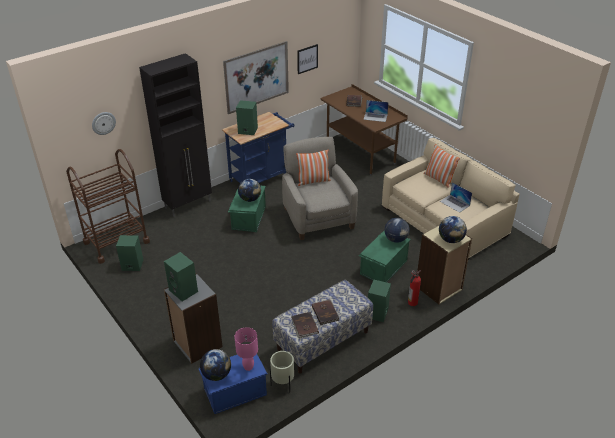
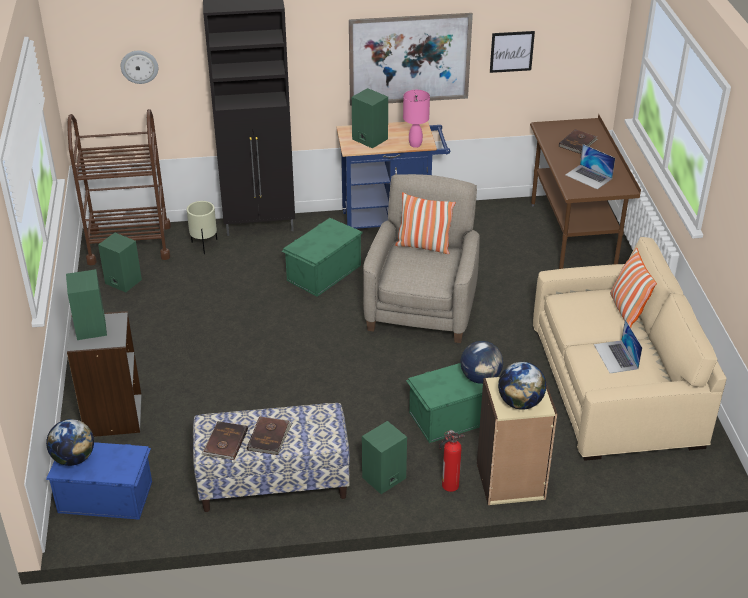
camera: 30 degrees right, 0 degrees up
(248, 367) = (119, 466): pink table lamp -> pink table lamp (415, 145)
(250, 199) = (323, 243): globe -> none
(282, 384) = (171, 515): beige planter -> beige planter (204, 245)

